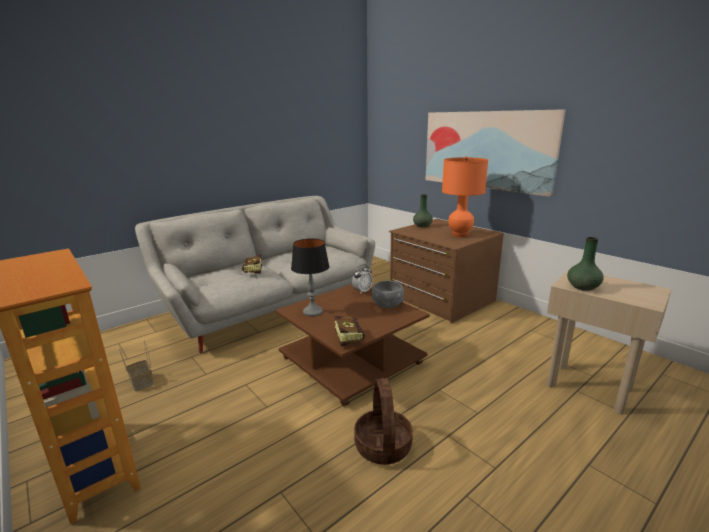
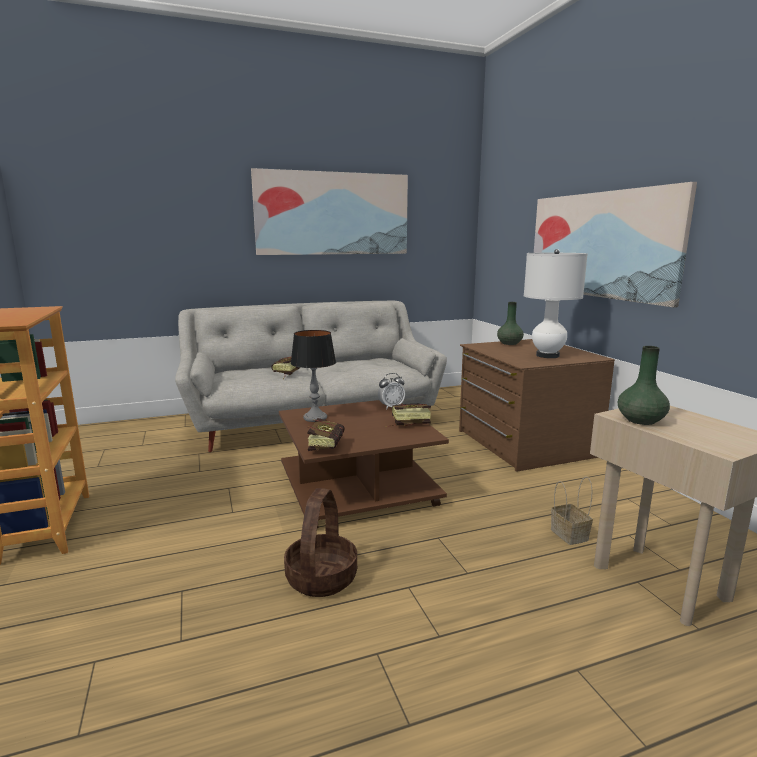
camera: 20 degrees right, 5 degrees down
(141, 382) = (137, 467): basket -> basket (568, 534)
(260, 125) = (333, 213): none -> picture
(387, 305) = (406, 423): grey bowl -> book
(460, 235) = (547, 355): orange table lamp -> white table lamp

